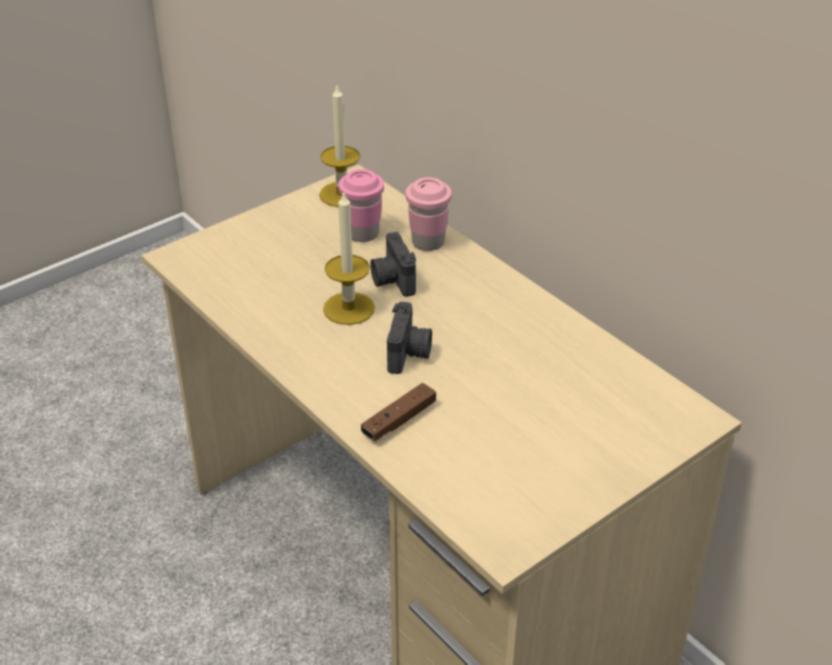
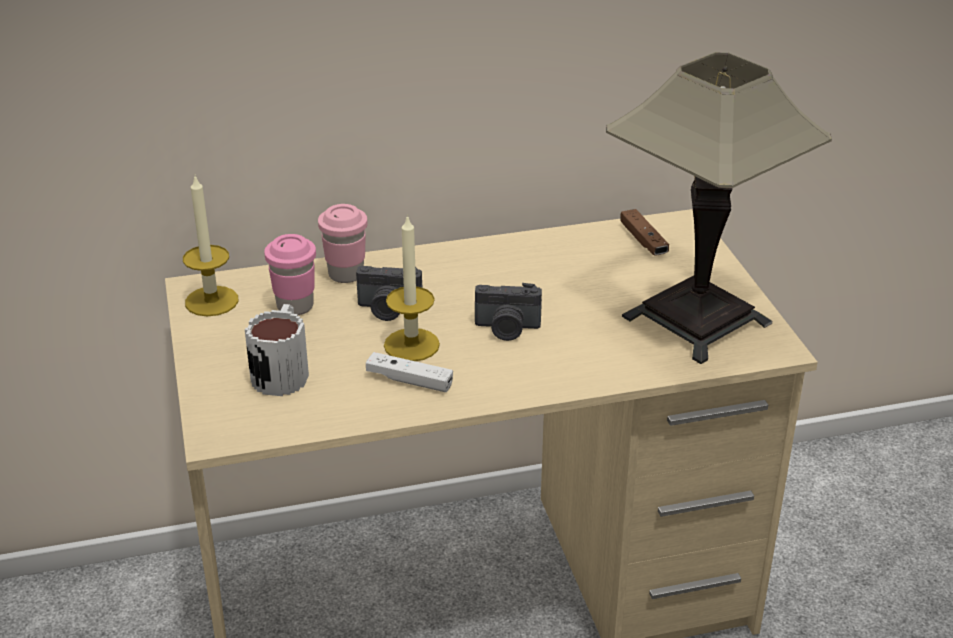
camera: 65 degrees left, 5 degrees down
(272, 258) = (283, 371): none -> mug
(298, 323) = (409, 380): none -> white game controller
(399, 420) = (595, 358): brown game controller -> brown game controller (643, 241)
(409, 353) = (507, 329): camera -> camera turned 150 degrees clockwise
(513, 472) = (695, 320): none -> table lamp

